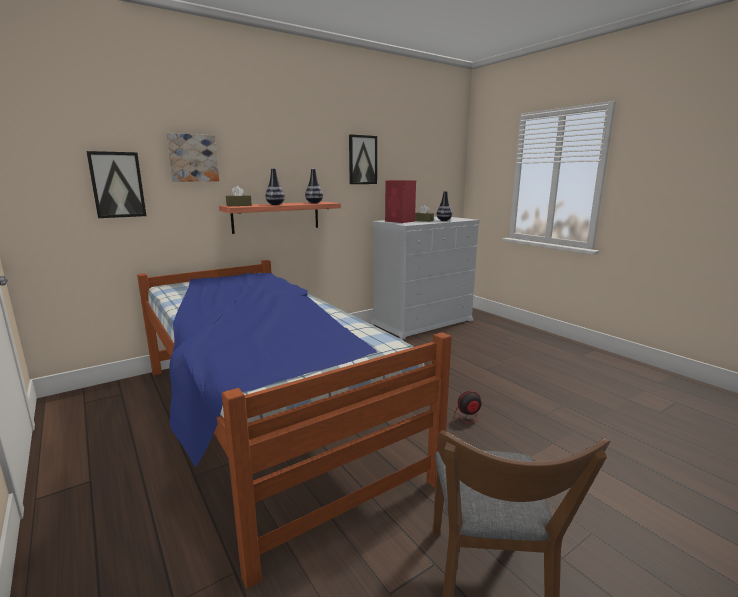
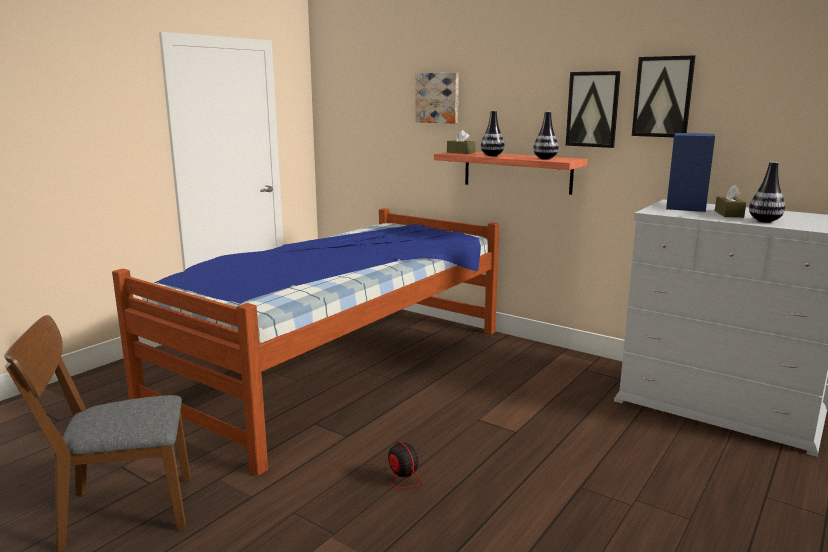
camera: 70 degrees right, 0 degrees up
(117, 185) = (380, 123): picture -> picture (592, 109)
(400, 221) = (686, 207): red speaker -> blue speaker

